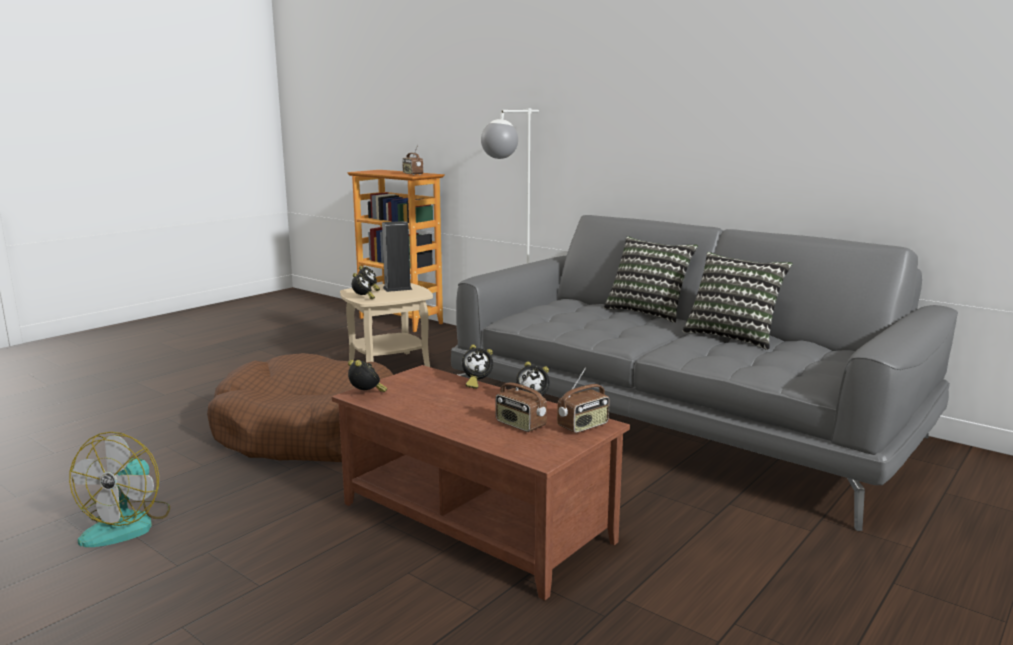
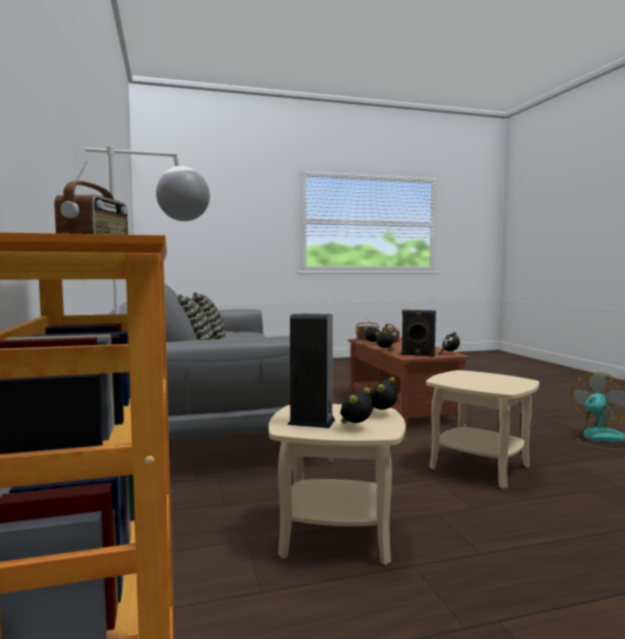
camera: 145 degrees left, 10 degrees down
(308, 432) = (479, 467): brown dog bed -> beige side table
(412, 380) = (418, 355): none -> black speaker

